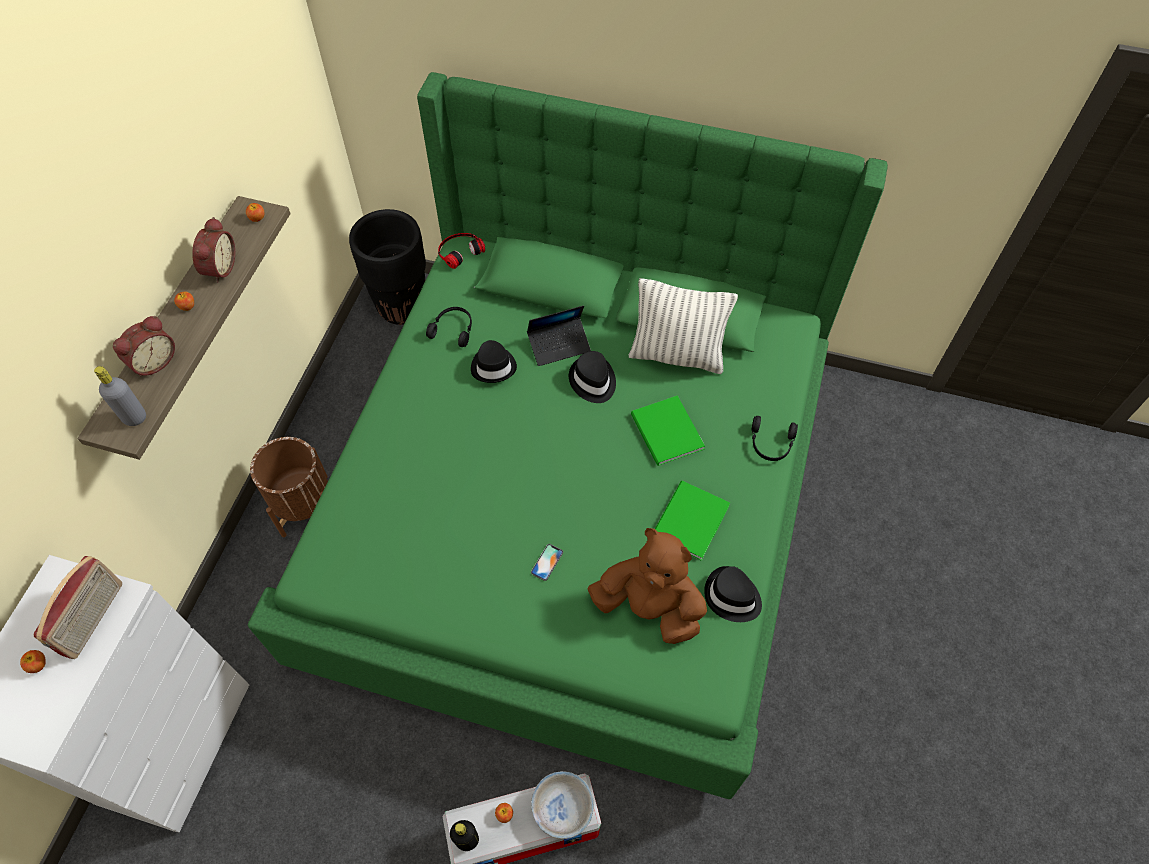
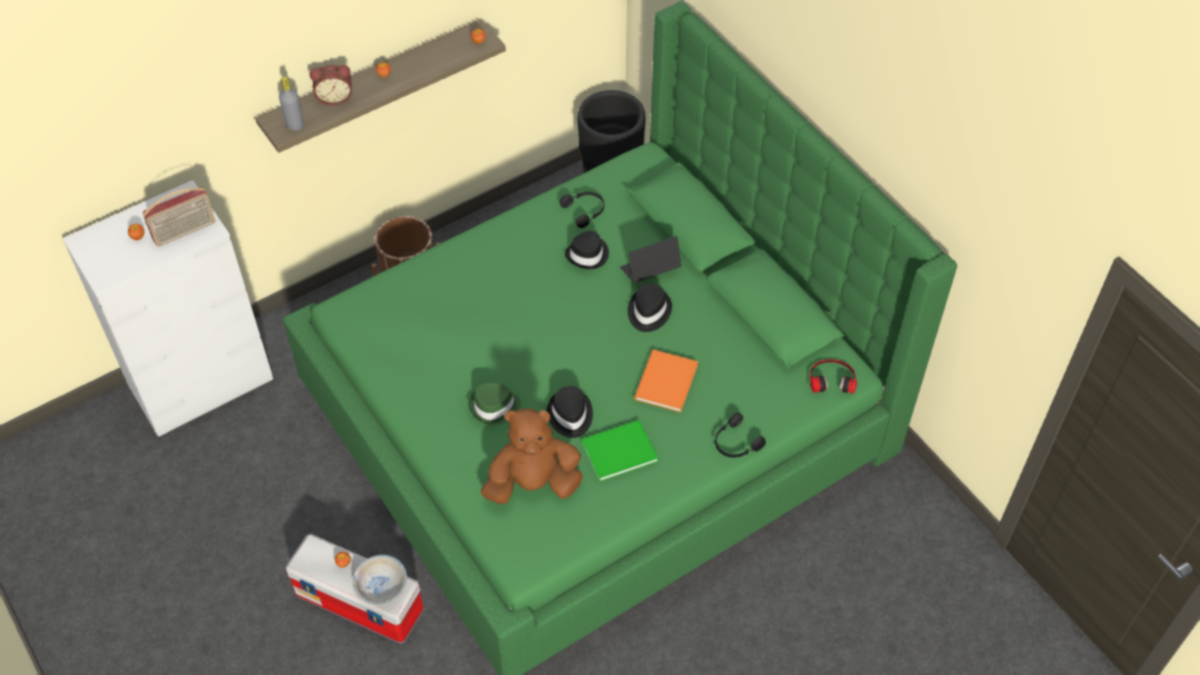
camera: 40 degrees right, 5 degrees down
(218, 268) = (424, 61): alarm clock -> none
(459, 251) = (645, 157): headphones -> headphones (832, 379)
(467, 840) = (307, 559): black bottle -> none
(547, 562) = (494, 407): phone -> green hat
(559, 345) = (650, 271): laptop -> laptop turned 135 degrees clockwise
(649, 607) = (533, 484): brown plush toy -> brown plush toy turned 75 degrees counterclockwise
(666, 434) = (664, 383): green book -> orange book
(677, 355) = (731, 335): pillow -> none
(732, 596) = (596, 519): black hat -> black hat (569, 415)

